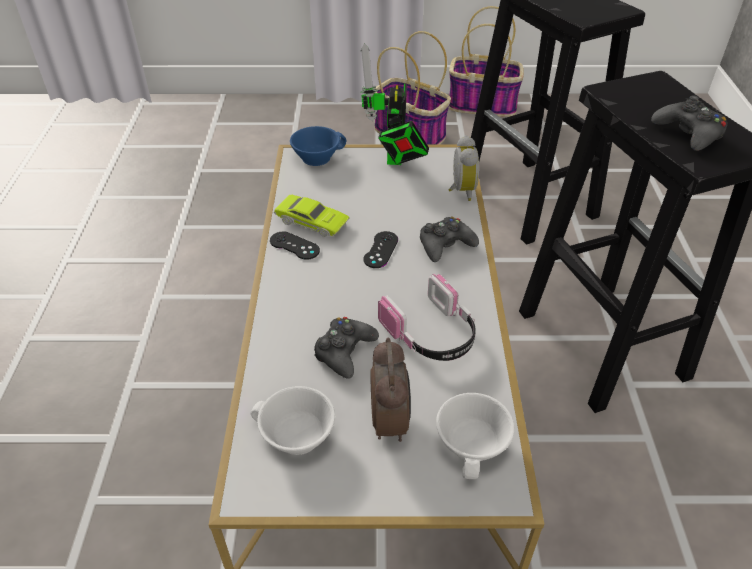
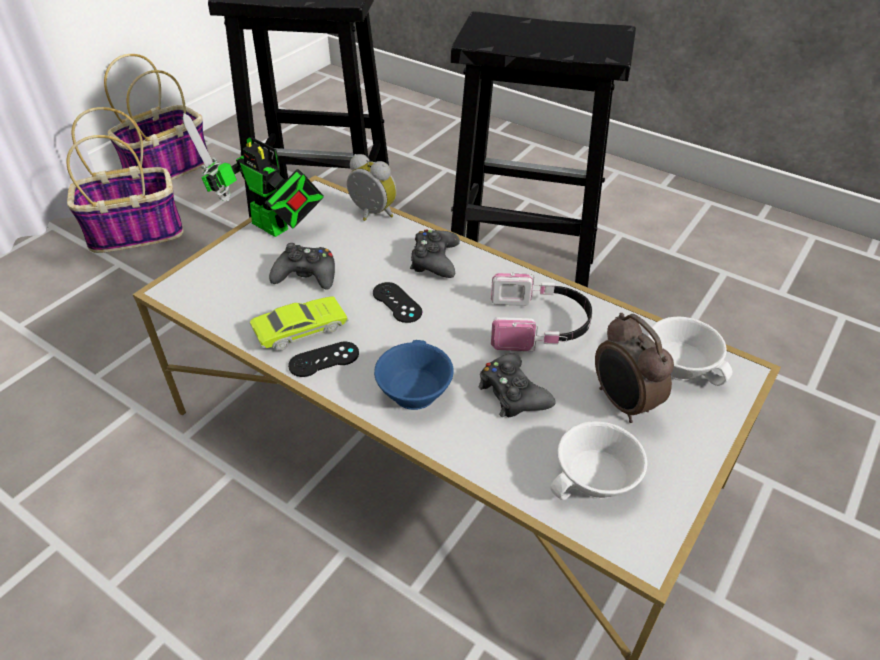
camera: 55 degrees left, 0 degrees up
(317, 156) = (196, 276): blue cup -> blue cup (412, 390)
(390, 421) = (622, 403): alarm clock -> alarm clock turned 150 degrees counterclockwise
(688, 133) = (569, 41): black game controller -> black game controller (306, 275)

